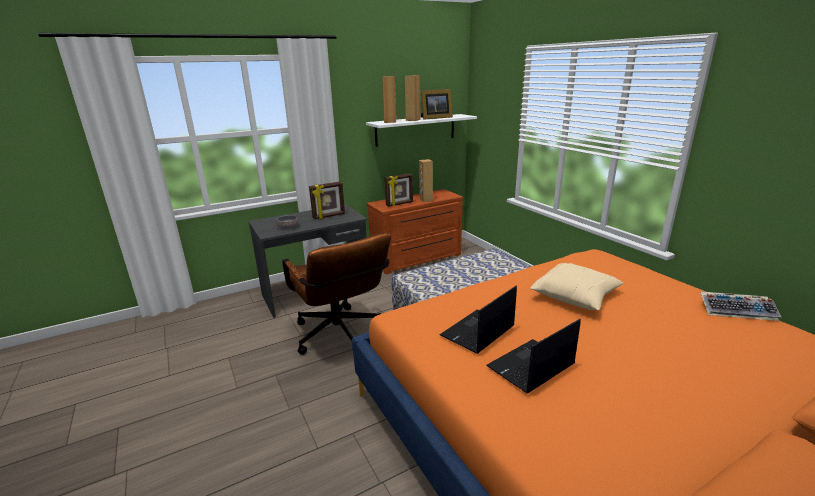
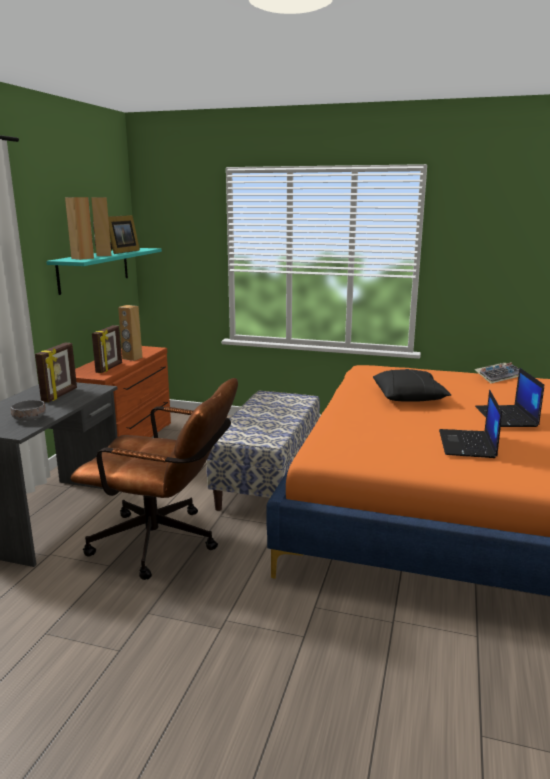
camera: 45 degrees left, 5 degrees down
(415, 130) = (94, 269): white shelf -> turquoise shelf
(477, 332) = (398, 440): laptop -> laptop (507, 417)
(575, 296) = (409, 397): beige pillow -> black pillow

